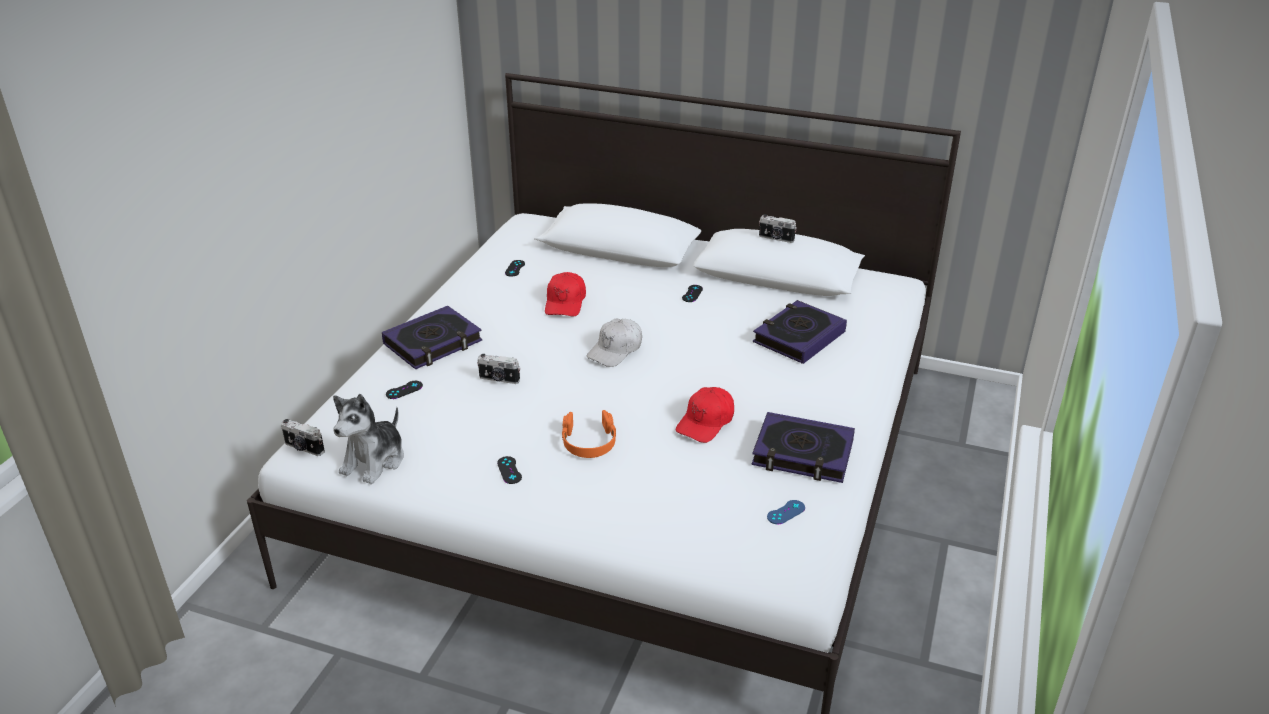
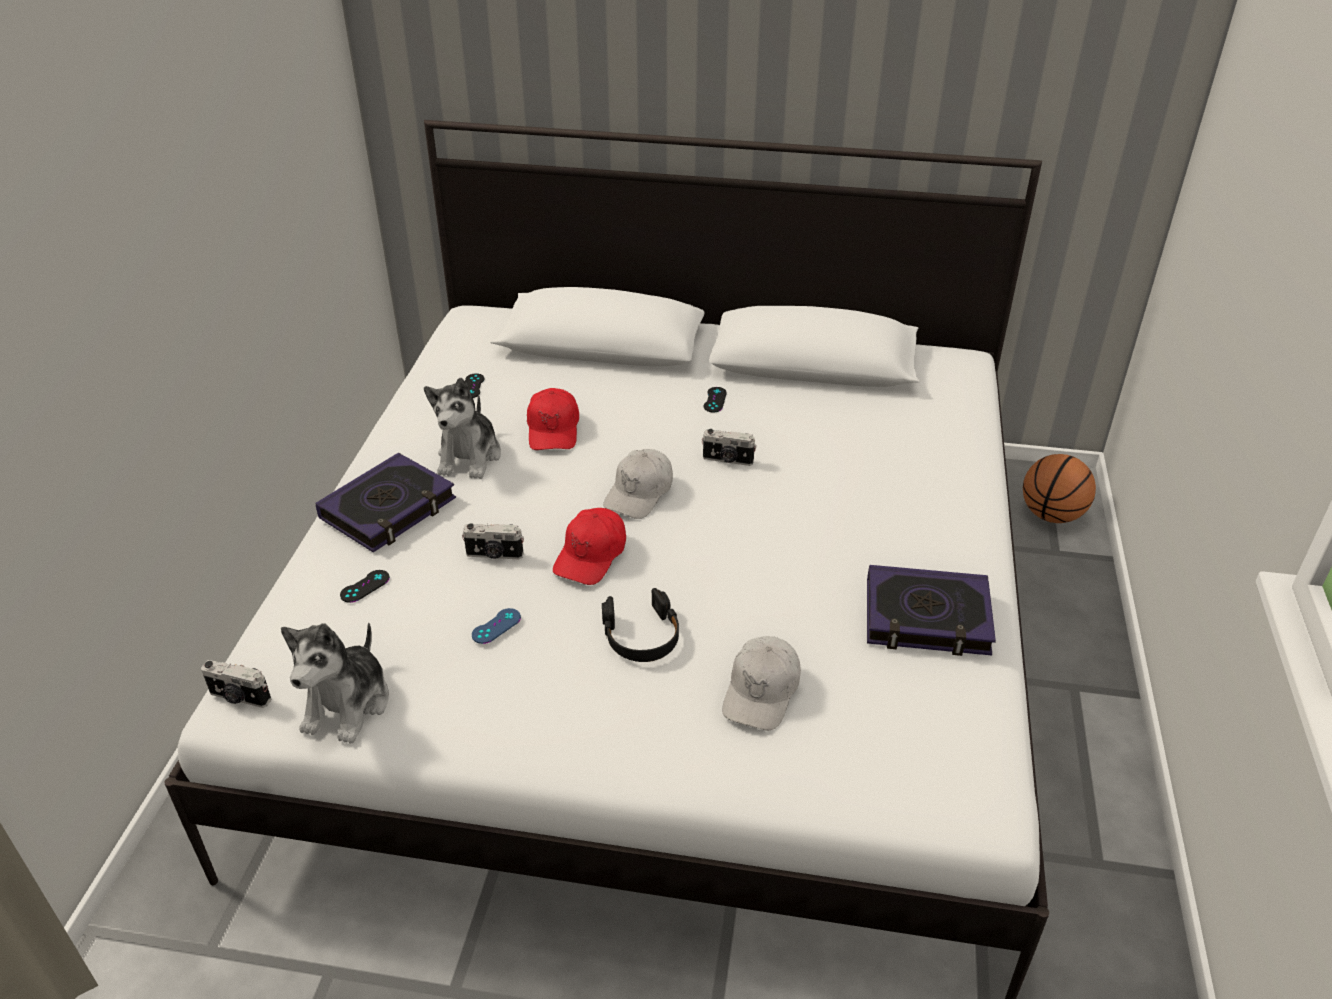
camera: 10 degrees left, 5 degrees up
(499, 315) = (469, 456): none -> plush toy
(509, 470) = (544, 695): black game controller -> none
(589, 442) = (641, 636): orange headphones -> black headphones
(664, 486) = (762, 691): none -> white cap
(706, 422) = (788, 586): red cap -> red cap (591, 555)
(776, 238) = (811, 317): camera -> camera (727, 460)
(786, 512) = (933, 710): blue game controller -> blue game controller (496, 626)
(798, 337) = (868, 448): book -> none
(967, 417) = (1051, 515): none -> basketball

